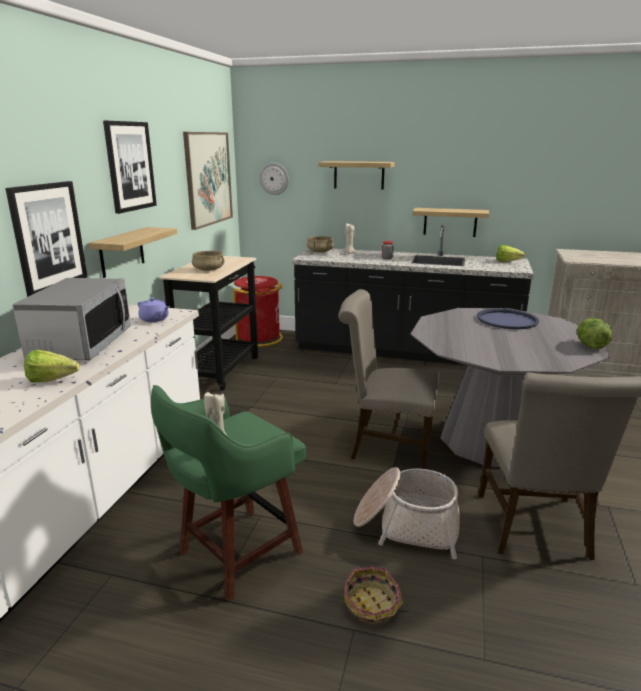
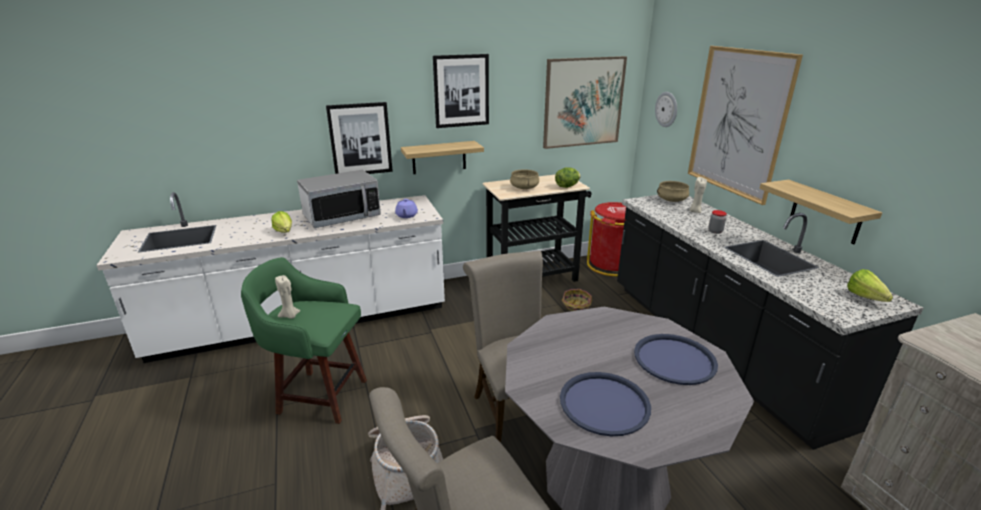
camera: 55 degrees right, 5 degrees up
(359, 175) = (738, 122): shelf -> picture
(372, 605) = (303, 483): basket -> basket (576, 306)
(539, 348) = (604, 404): none -> blue tray
(590, 346) = (668, 445): lettuce -> lettuce (567, 186)

